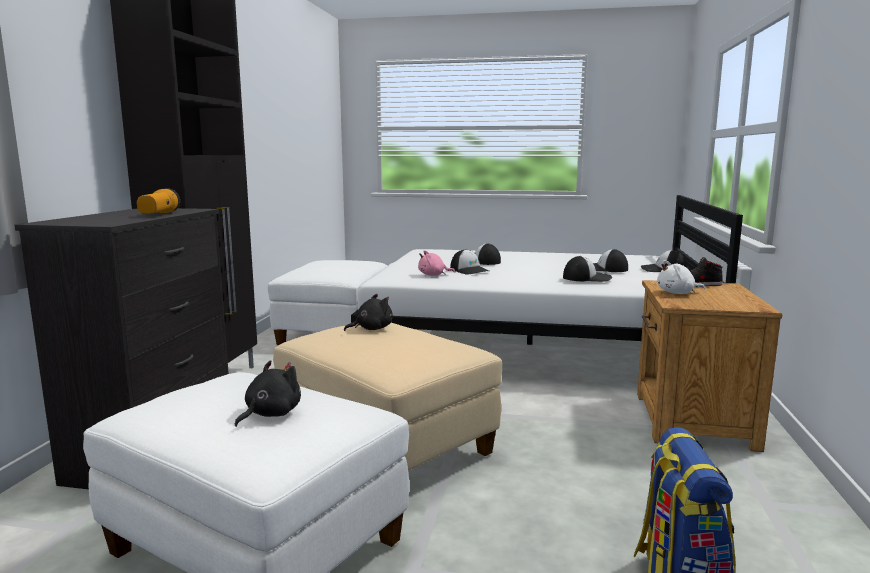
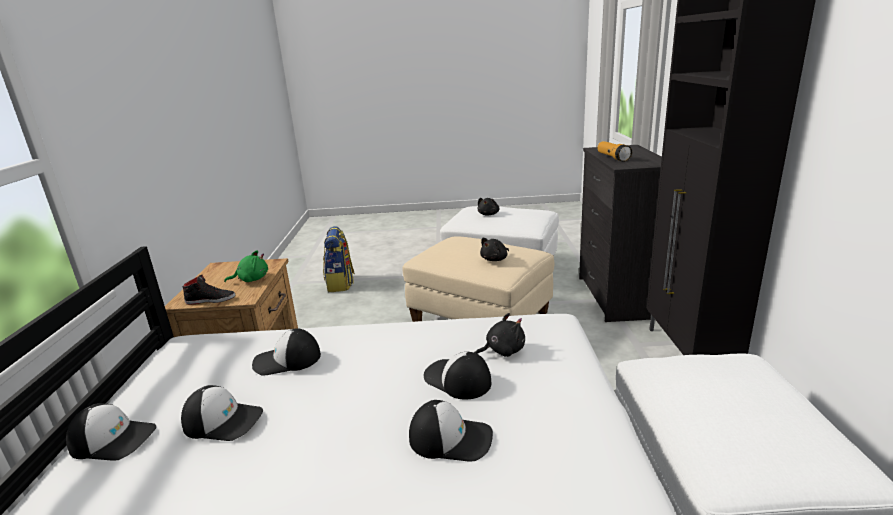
camera: 170 degrees right, 10 degrees up
(433, 275) = (502, 351): pink plush toy -> black plush toy
(677, 293) = (251, 279): white plush toy -> green plush toy

